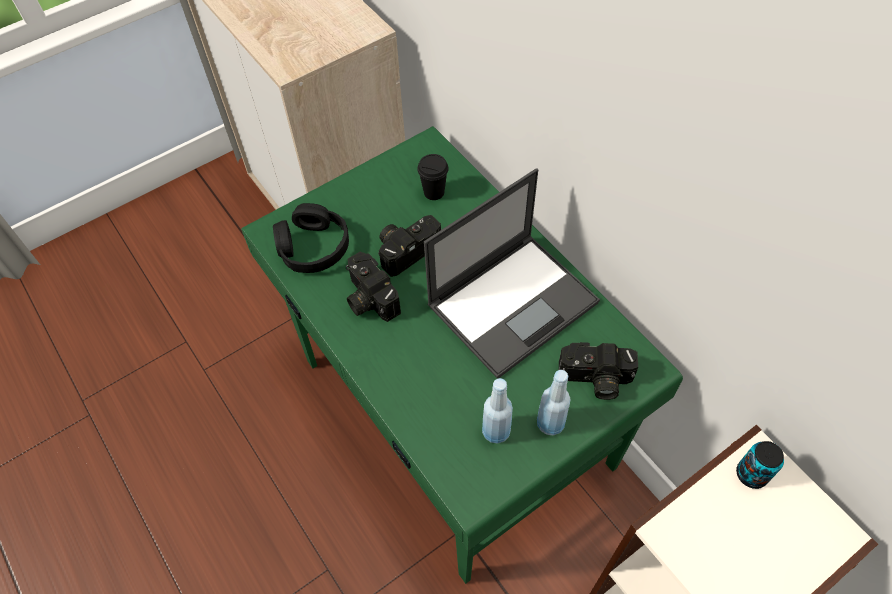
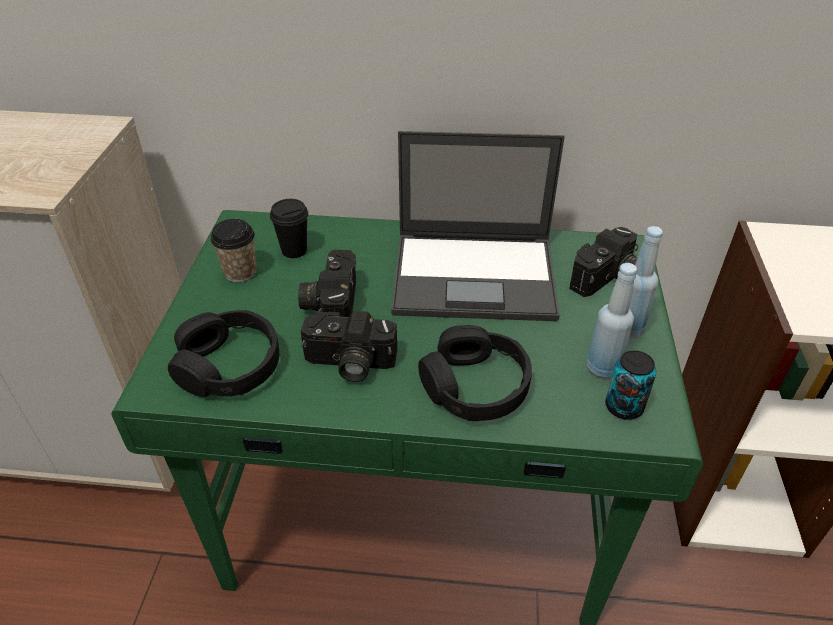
camera: 50 degrees left, 15 degrees down
(387, 185) = (240, 272): none -> cup
(411, 373) = (475, 386): none -> black headphones
(514, 302) = (476, 276): laptop -> laptop turned 90 degrees clockwise
(751, 474) = (783, 247): can -> can (624, 407)

